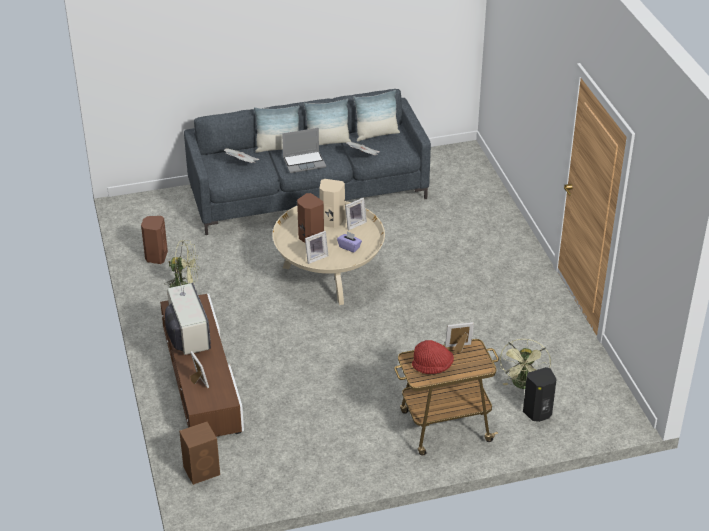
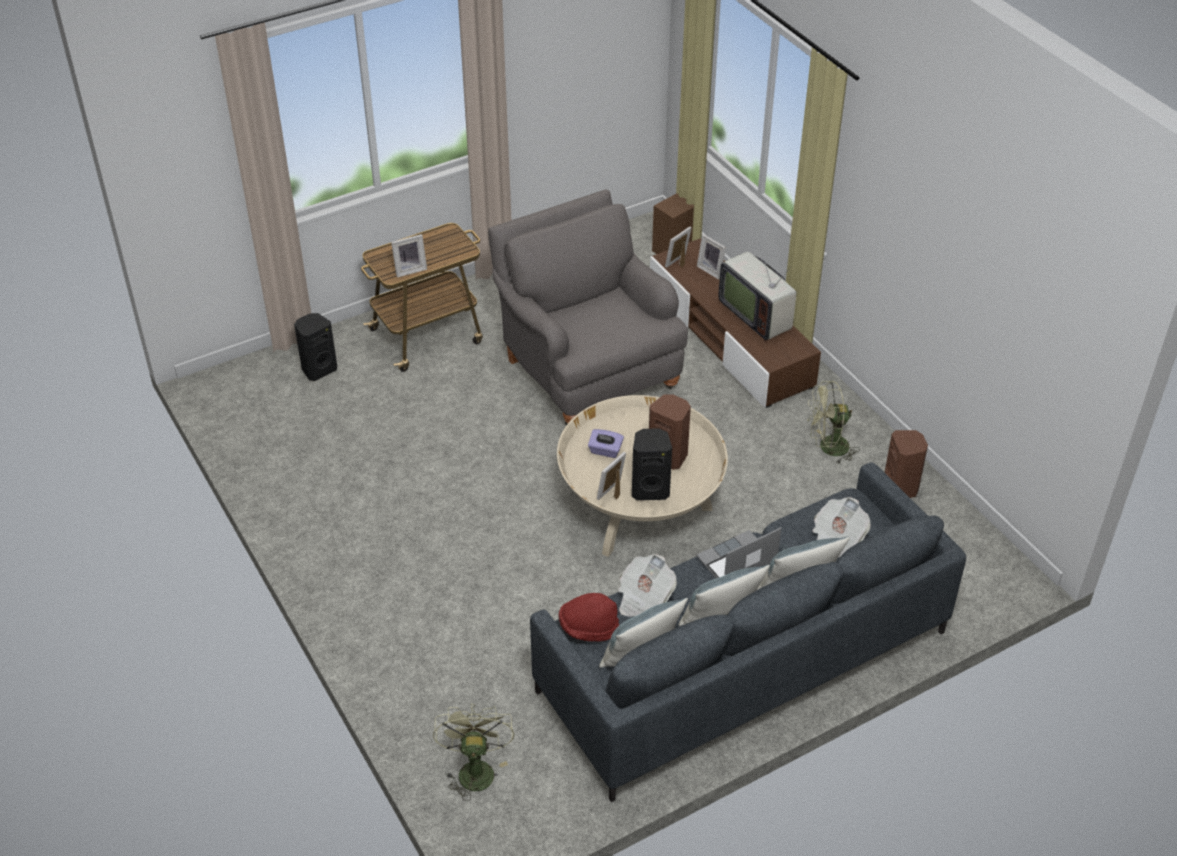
camera: 165 degrees right, 5 degrees up
(315, 257) = (646, 426): picture frame -> picture frame (679, 263)
(324, 374) = (587, 369): none -> grey armchair
(331, 221) = (650, 489): beige speaker -> black speaker
(432, 367) = (436, 247): red hat -> red hat (588, 628)
(523, 385) = (338, 399): green fan -> green fan (474, 769)

